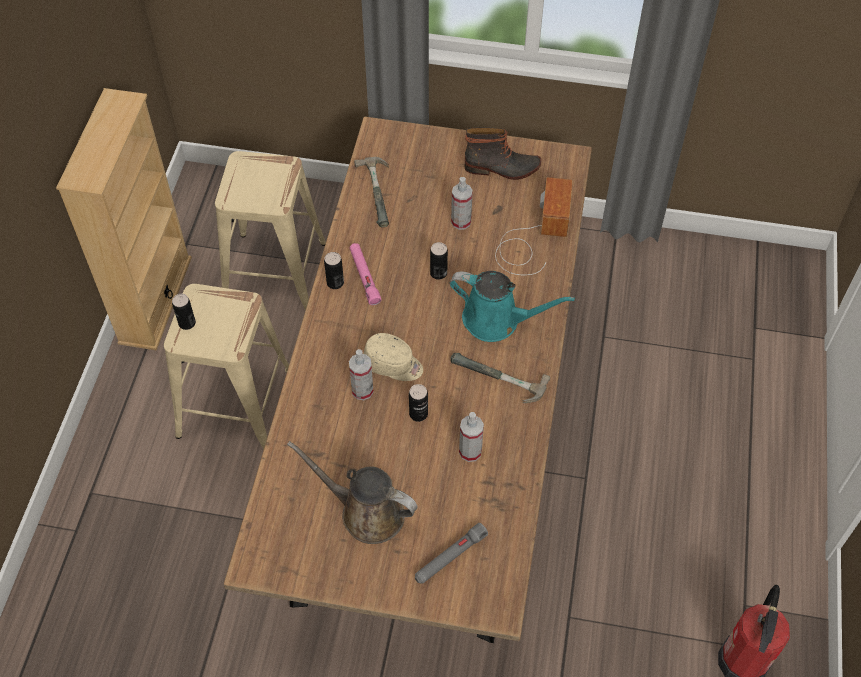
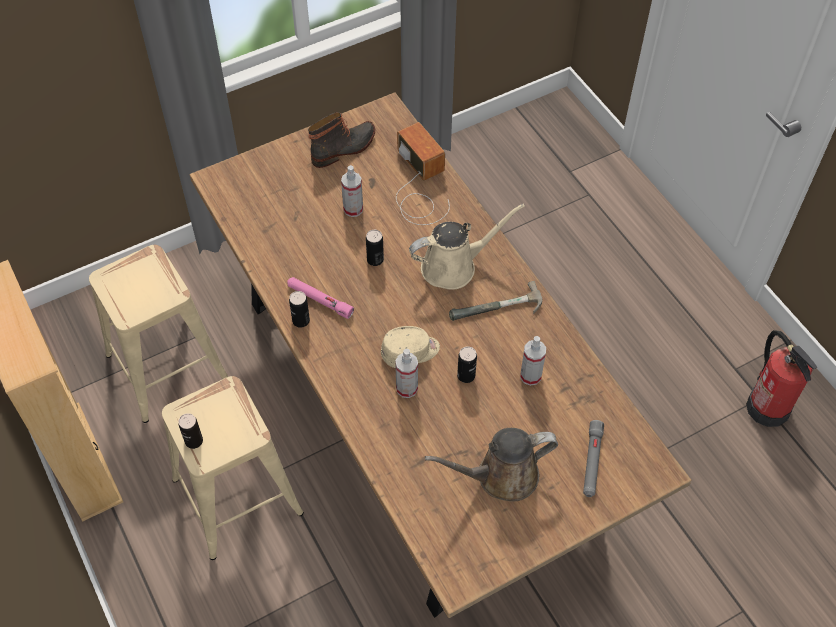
camera: 40 degrees left, 0 degrees up
(381, 192) = (266, 226): hammer -> none
(496, 320) = (454, 266): turquoise watering can -> beige watering can

